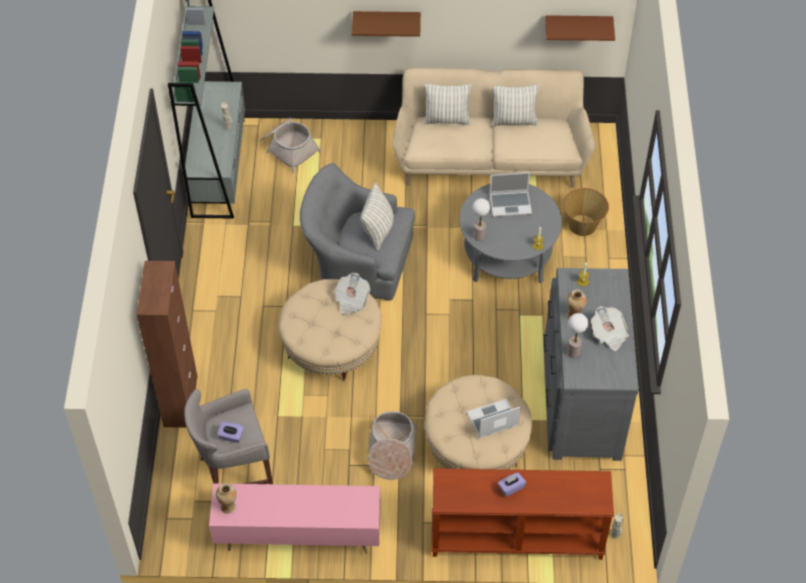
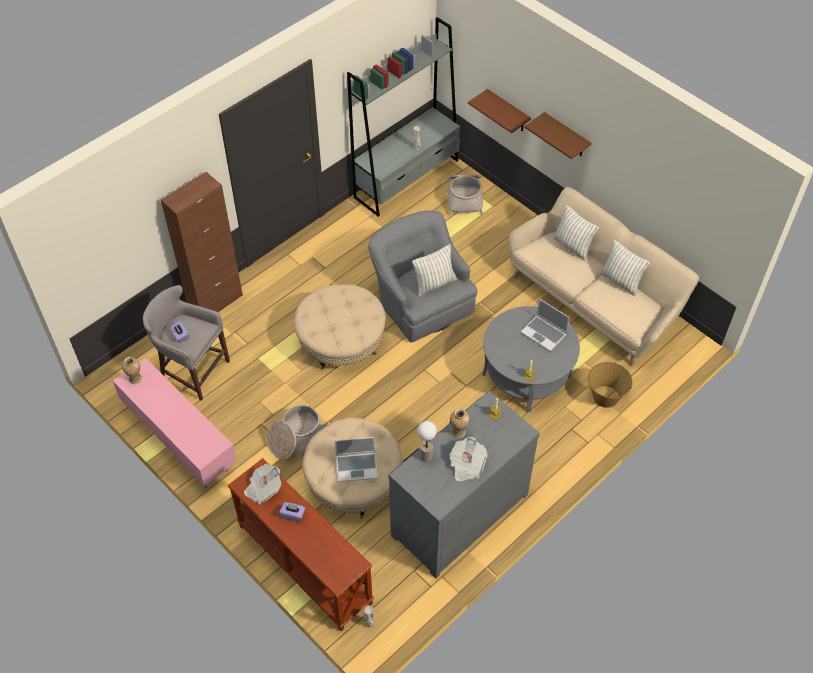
camera: 45 degrees right, 0 degrees up
(351, 300) = (365, 315): newspaper -> newspaper (263, 489)
(479, 236) = (495, 338): table lamp -> none
(492, 420) = (357, 466): laptop -> laptop turned 150 degrees clockwise
(578, 25) = (708, 232): brown shelf -> brown shelf (508, 111)

